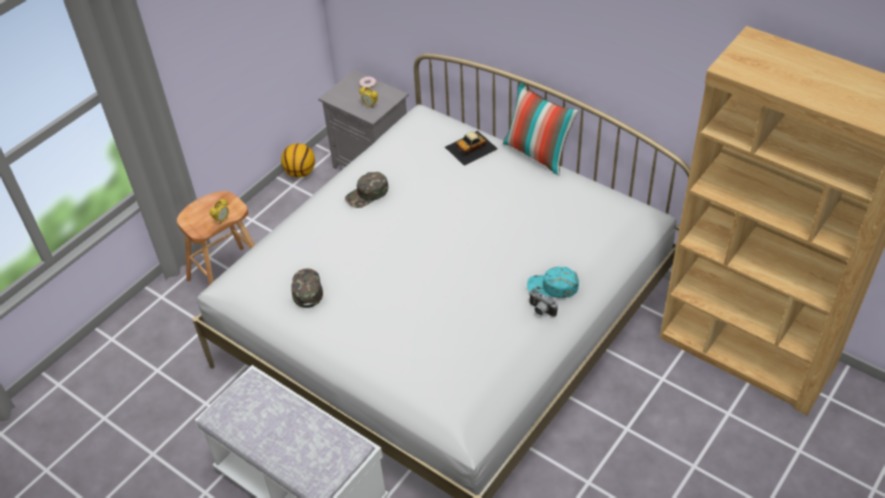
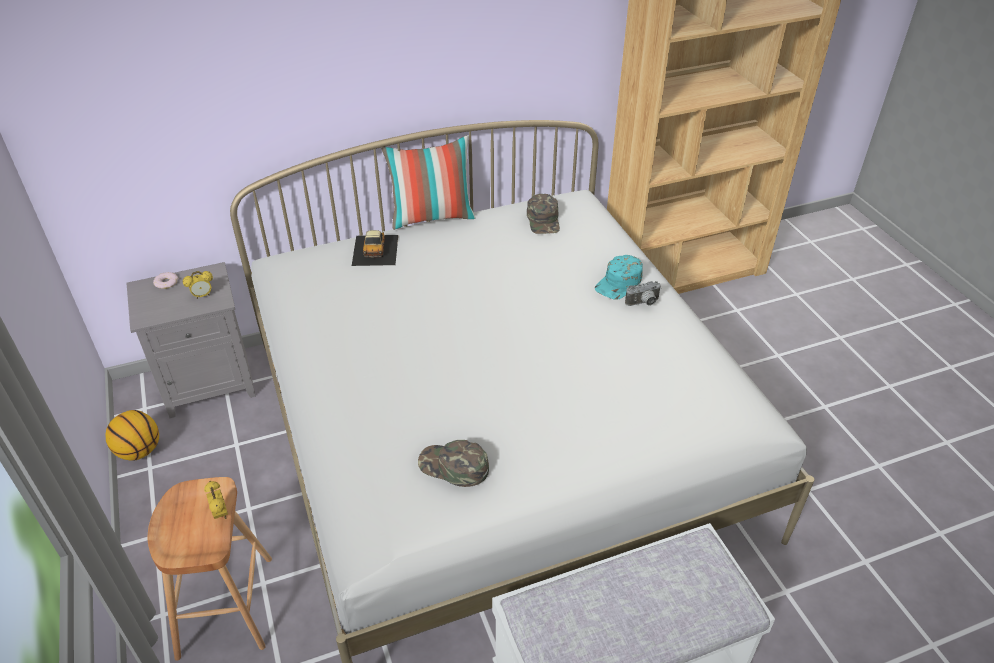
camera: 60 degrees left, 5 degrees down
(367, 194) = (354, 350): green cap -> green cap (544, 220)

